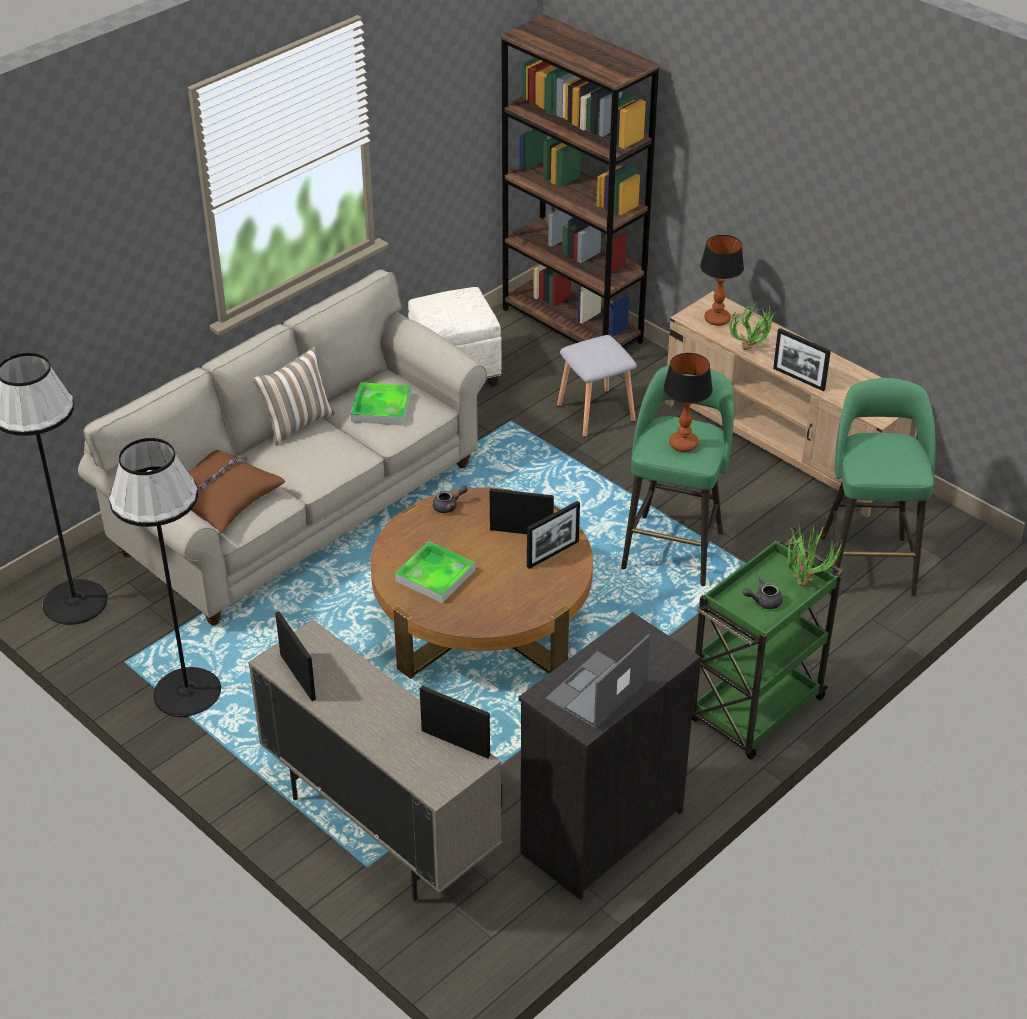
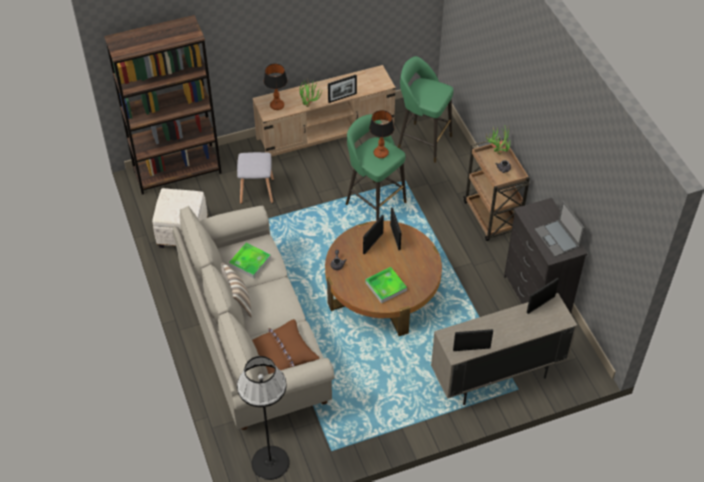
camera: 65 degrees left, 10 degrees up
(187, 692) = (368, 429): black floor lamp -> none
(755, 711) = (492, 218): green cart -> brown cart

